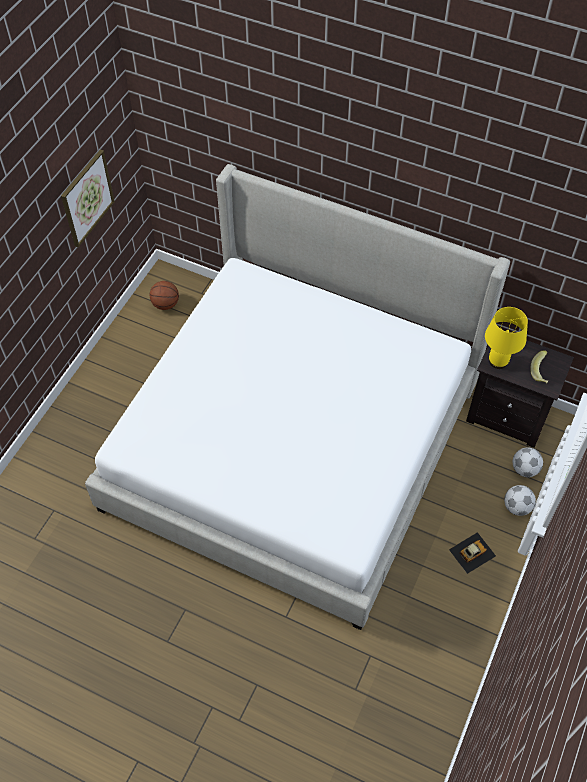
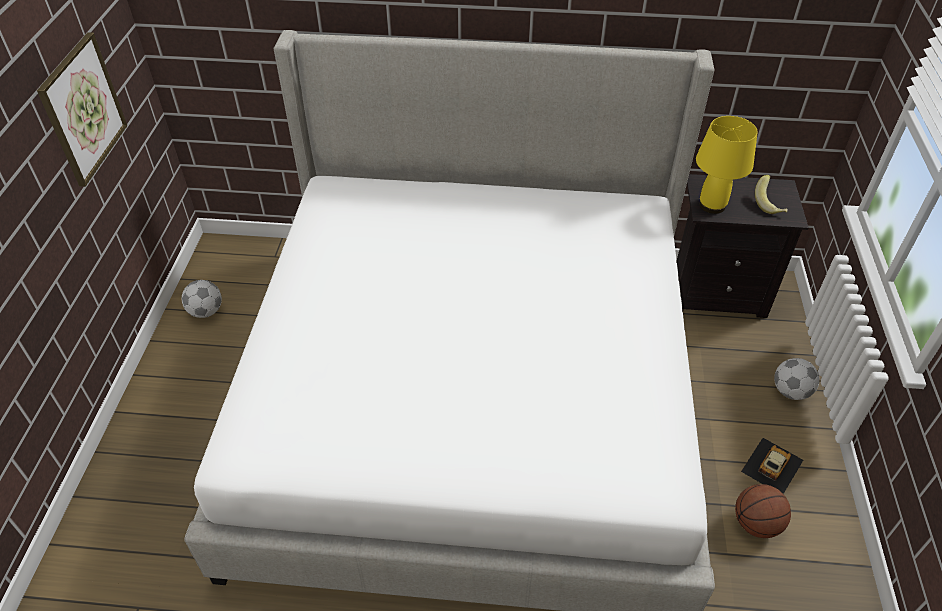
camera: 20 degrees left, 10 degrees down
(165, 304) = (229, 280): basketball -> basketball (755, 524)
(525, 469) = (772, 345): football -> football (206, 311)

